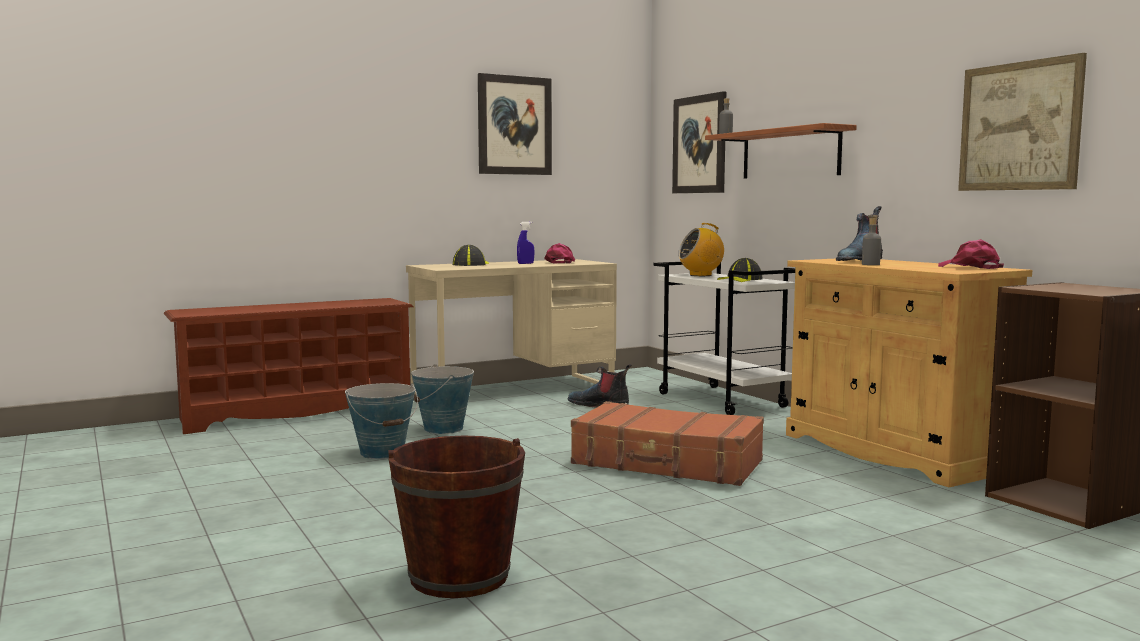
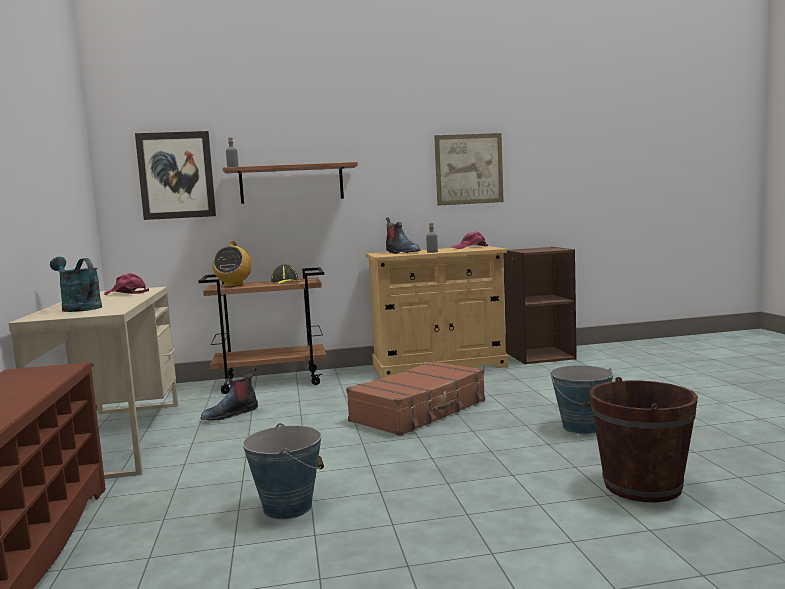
camera: 70 degrees left, 0 degrees up
(443, 429) = (228, 476): bucket -> bucket (582, 427)
(471, 265) = (78, 308): cap -> turquoise watering can
(514, 125) = (38, 147): picture -> none
(525, 263) = (109, 299): blue spray bottle -> none
(723, 400) = (272, 381): white cart -> brown cart

